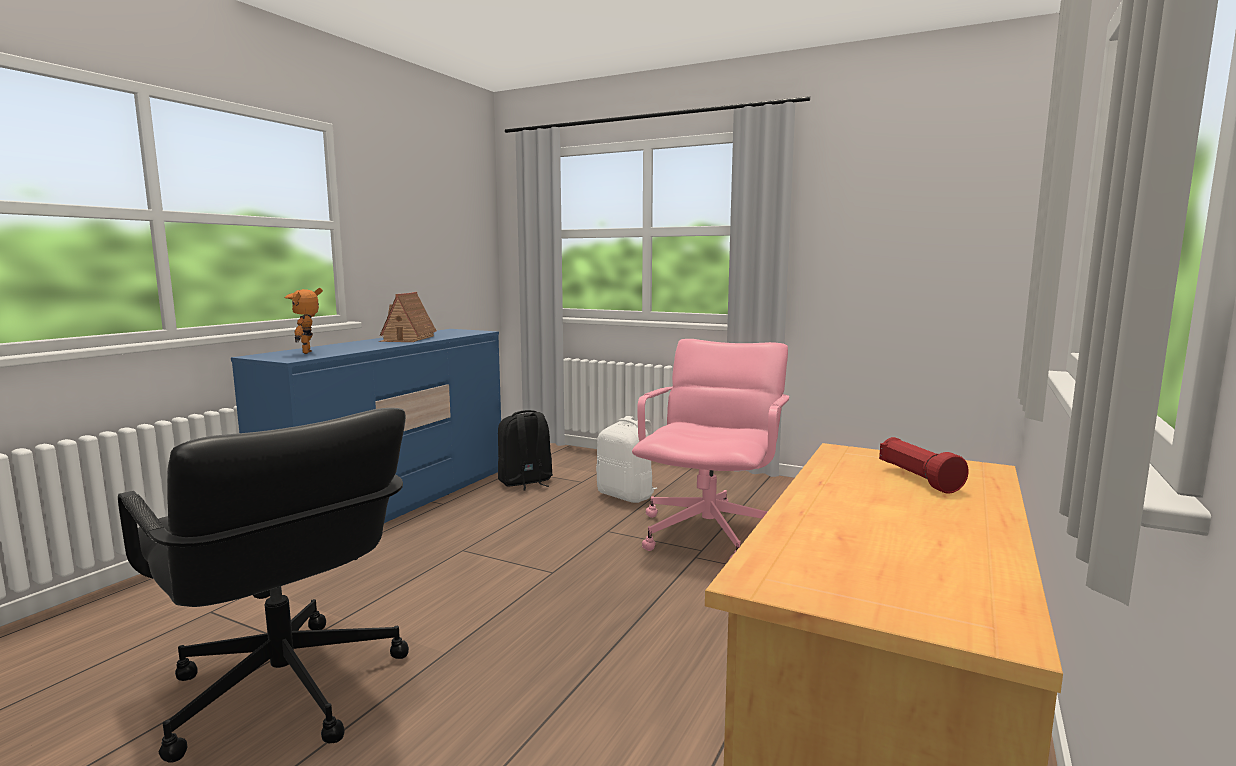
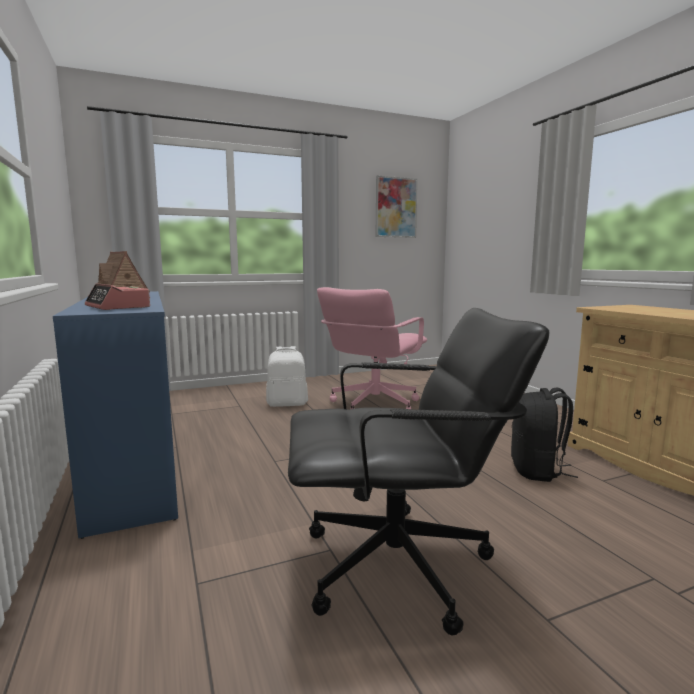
camera: 50 degrees left, 0 degrees up
(310, 352) = (118, 307): toy robot -> alarm clock
(525, 482) = (201, 417): black backpack -> black backpack (537, 471)
(710, 534) = (373, 405): pink office chair -> pink office chair turned 120 degrees counterclockwise
(916, 204) = (396, 207): none -> picture
(917, 479) = (643, 308): red flashlight -> none

